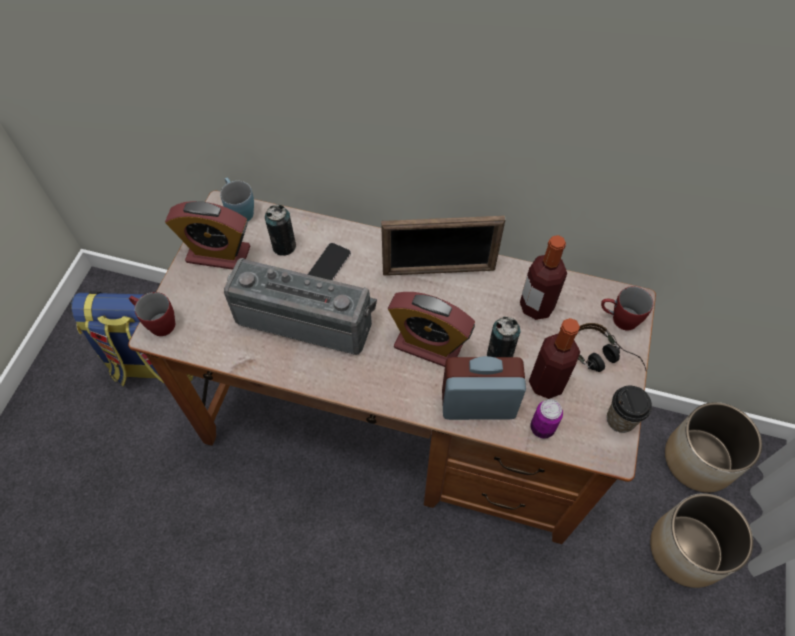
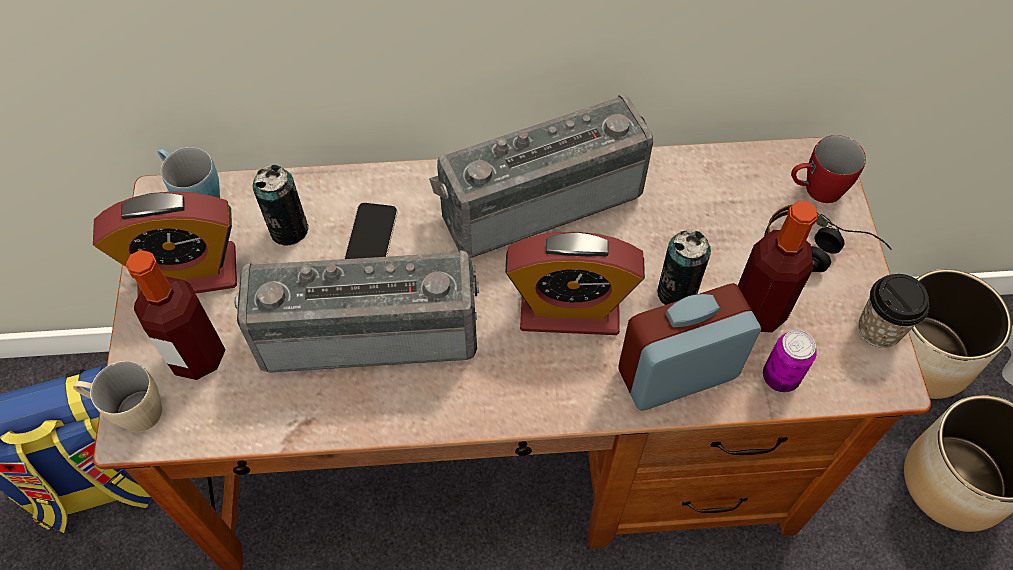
camera: 20 degrees left, 0 degrees up
(157, 322) = (129, 411): red mug -> beige mug
(439, 271) = (538, 198): picture frame -> radio
(536, 306) = (697, 207): bottle -> bottle (197, 356)

